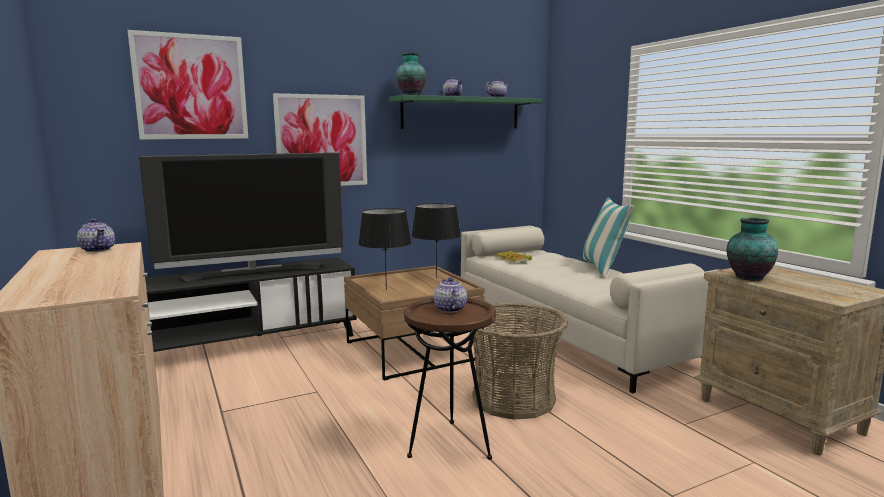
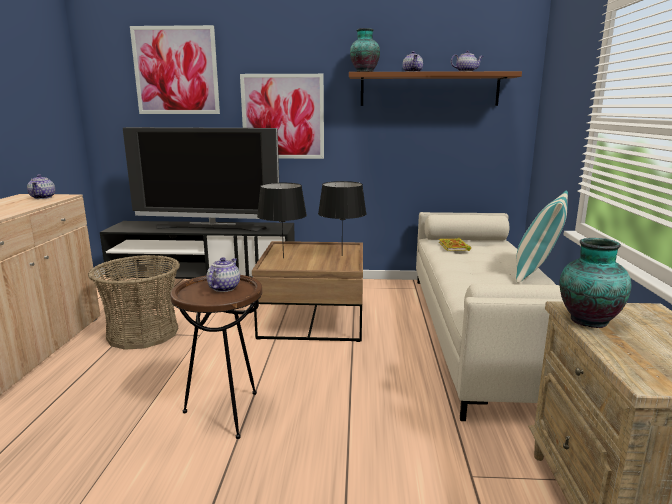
camera: 30 degrees right, 5 degrees up
(461, 113) = (429, 89): green shelf -> brown shelf
(513, 399) = (335, 388): basket -> basket (143, 333)

